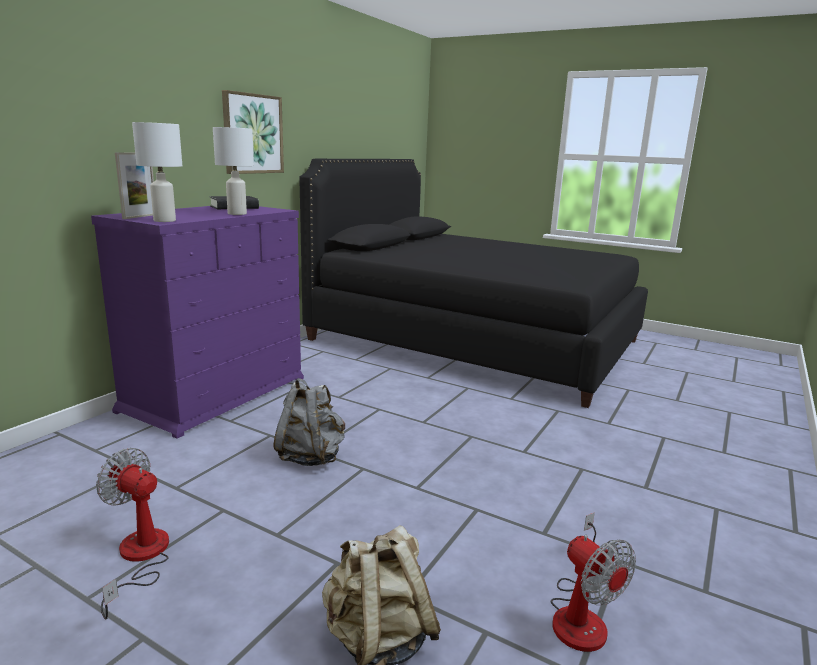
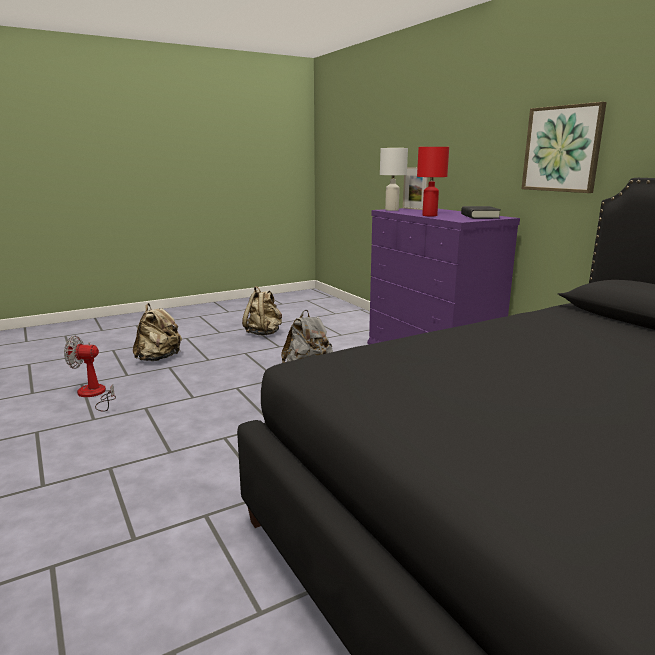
camera: 120 degrees right, 0 degrees up
(139, 558) = (264, 333): fan -> beige backpack
(237, 214) = (429, 215): white table lamp -> red table lamp

